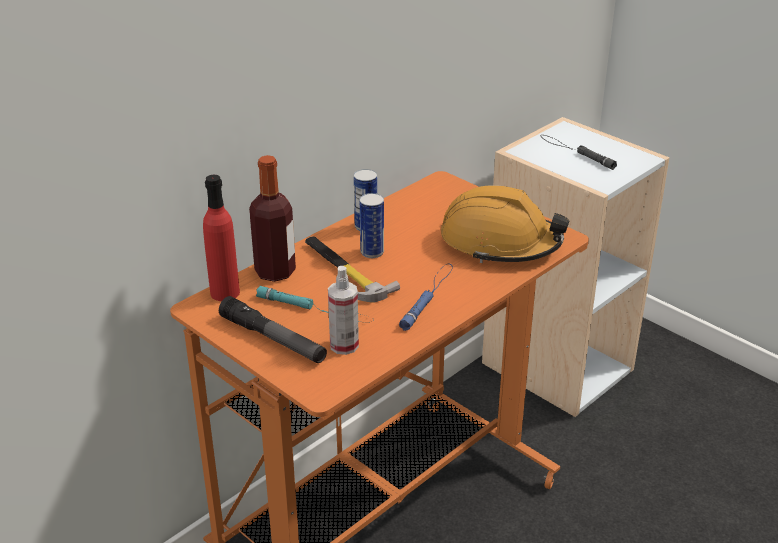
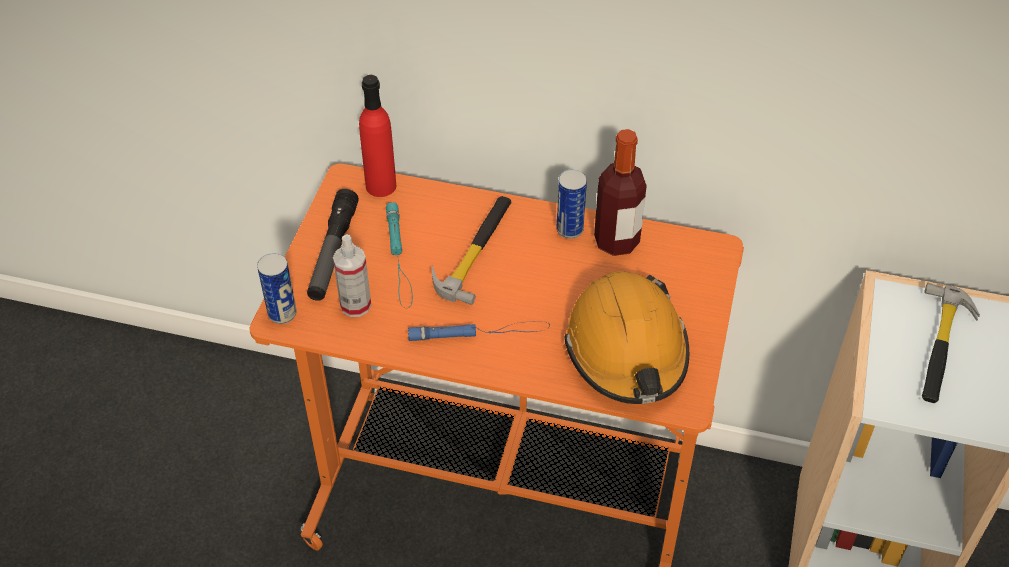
camera: 60 degrees right, 15 degrees up
(275, 272) = (438, 202): bottle -> bottle (616, 241)
(372, 252) = (526, 255): can -> can (282, 313)
(576, 152) = (941, 347): black flashlight -> hammer

